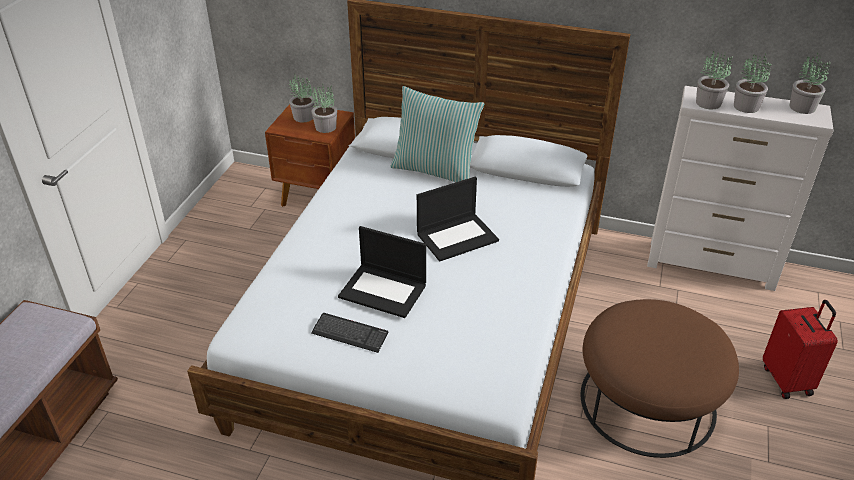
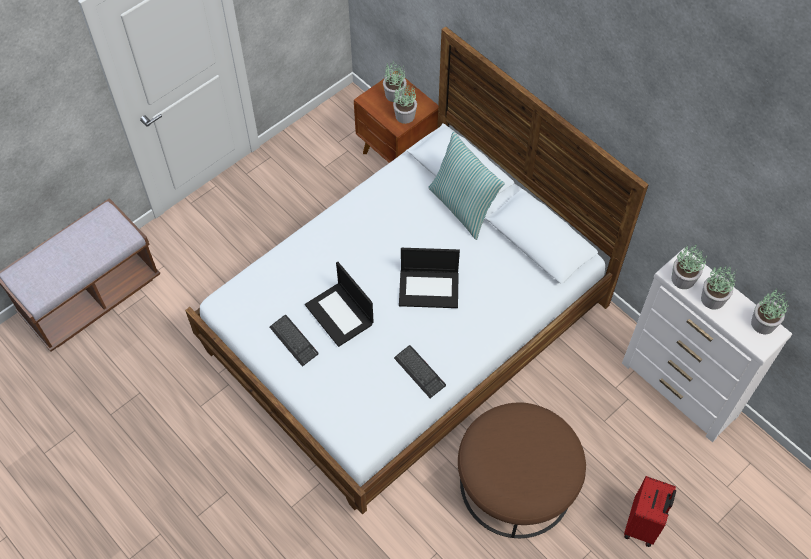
camera: 30 degrees right, 20 degrees up
(508, 305) = (419, 372): none -> keyboard

